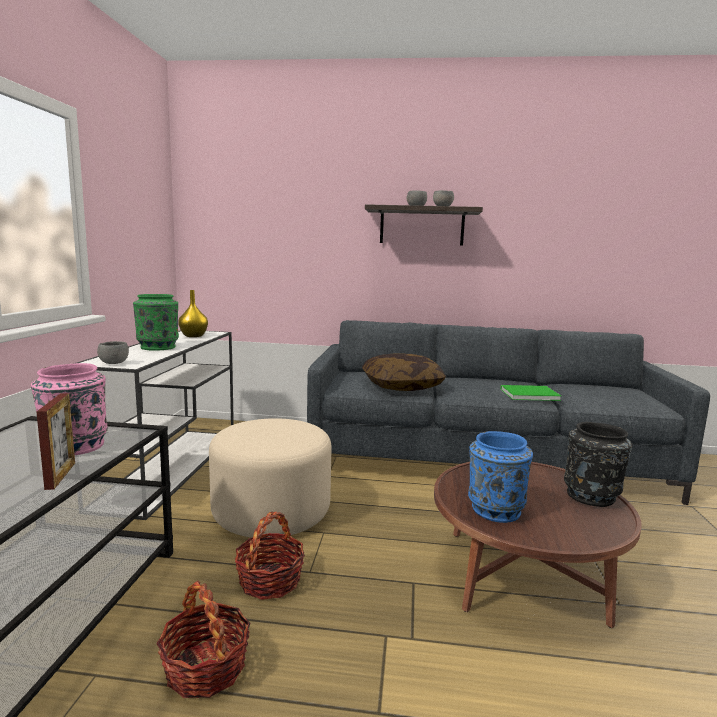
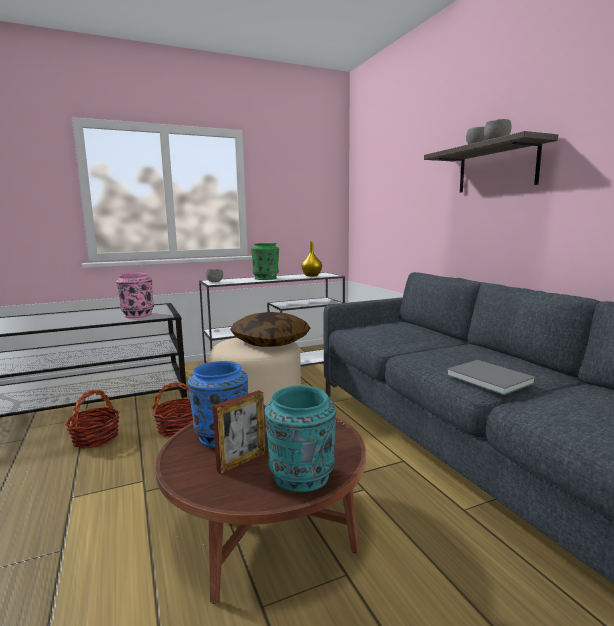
camera: 60 degrees right, 0 degrees up
(60, 475) = (101, 322): picture frame -> picture frame (241, 462)
(402, 386) = (396, 338): pillow -> pillow (270, 342)
(527, 394) = (488, 378): green book -> grey book
(592, 496) = (301, 477): black vase -> turquoise vase

